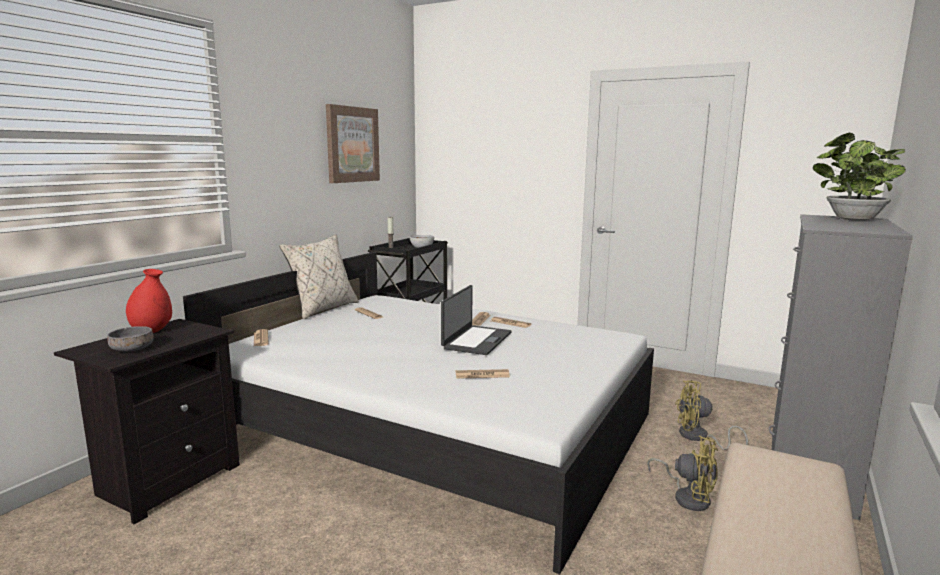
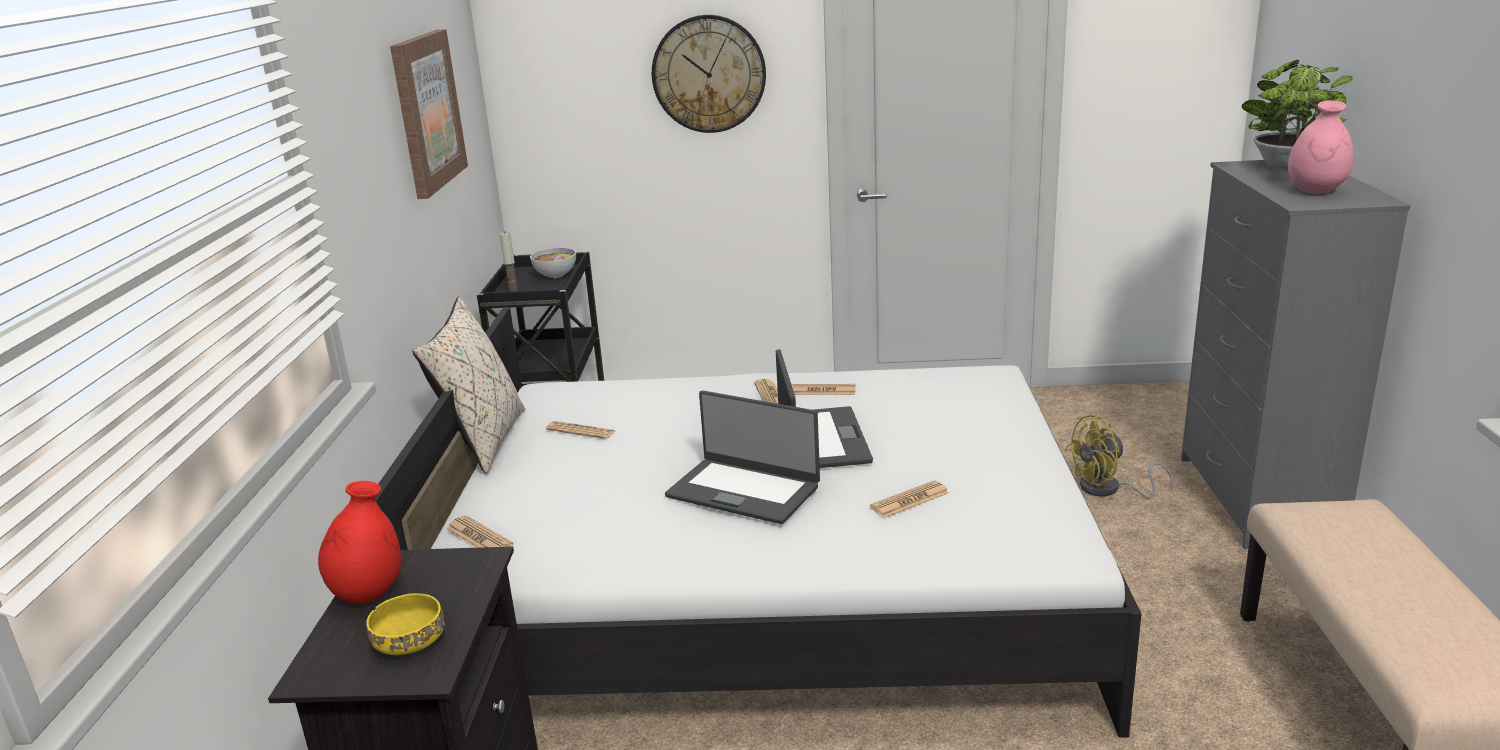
camera: 25 degrees left, 10 degrees up
(132, 349) = (410, 643): grey bowl -> yellow bowl
(402, 350) = (744, 490): none -> laptop
(522, 151) = (709, 74): none -> wall clock
(688, 497) = (1167, 580): yellow fan -> none
(846, 226) = (1315, 191): none -> pink vase

